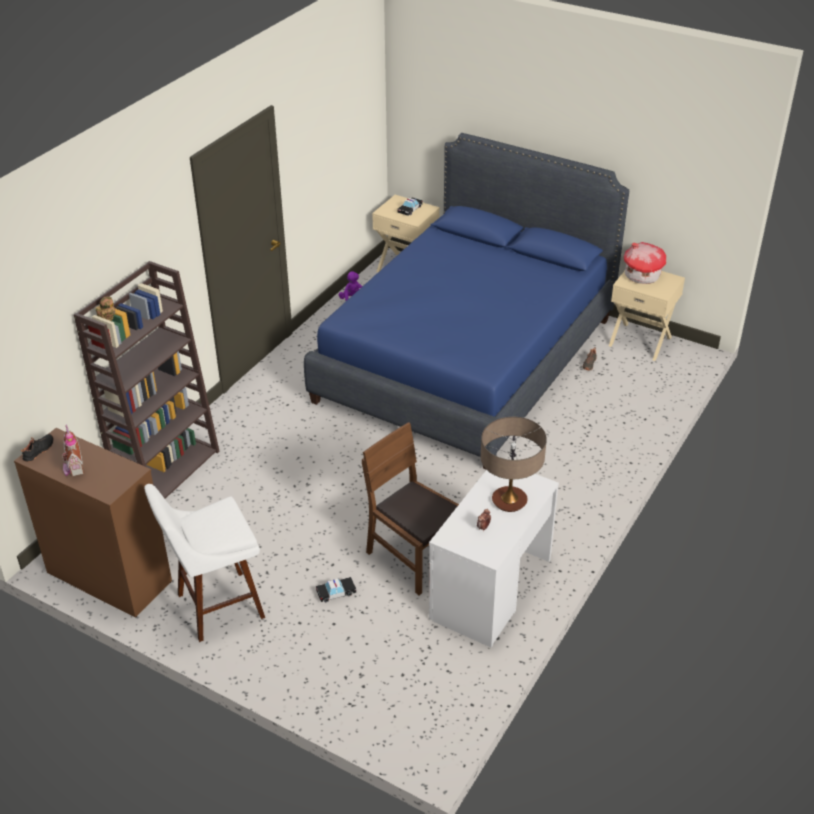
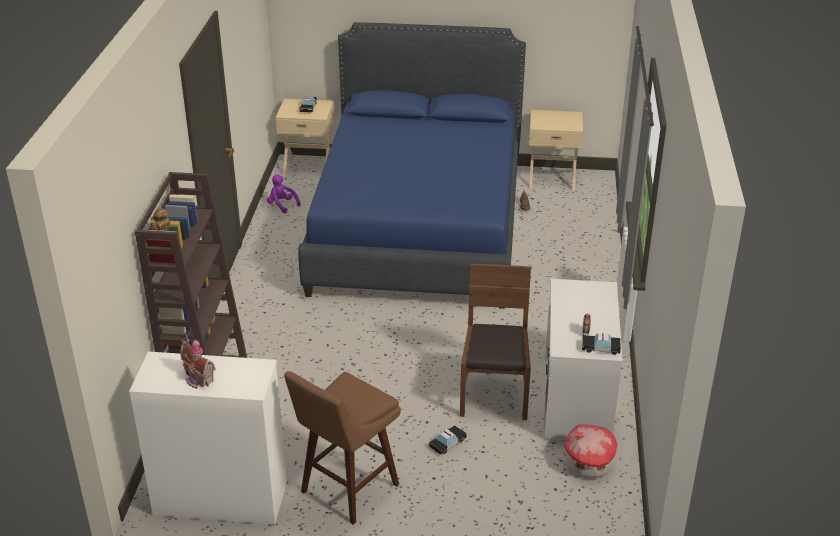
camera: 25 degrees left, 5 degrees down
(39, 451) = (149, 375): black shoe -> none
(109, 577) = (221, 499): brown dresser -> white dresser
(216, 607) = (346, 491): white stool -> brown stool
(415, 557) = (494, 393): brown chair -> brown chair turned 75 degrees clockwise
(485, 549) = (600, 348): none -> toy car
(509, 501) = (589, 307): table lamp -> none
(641, 276) = (547, 118): toy house -> toy house (588, 466)

